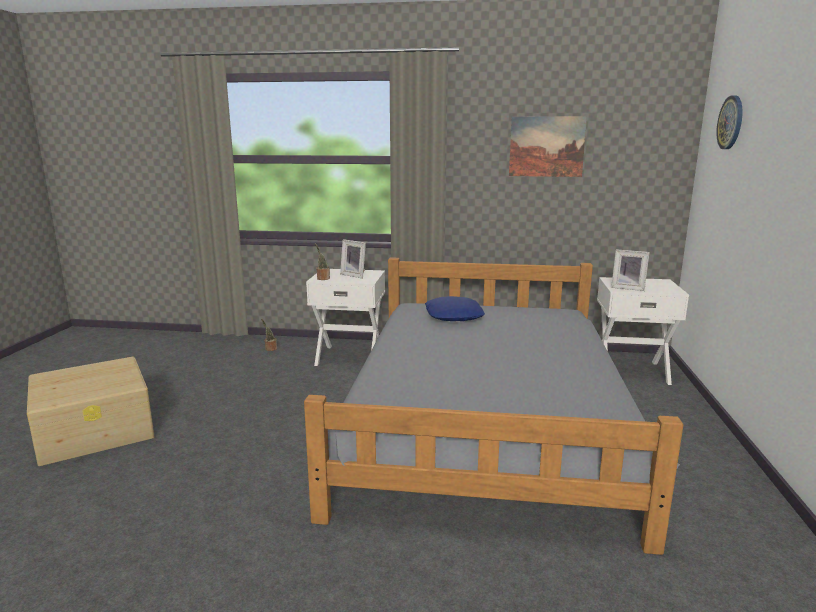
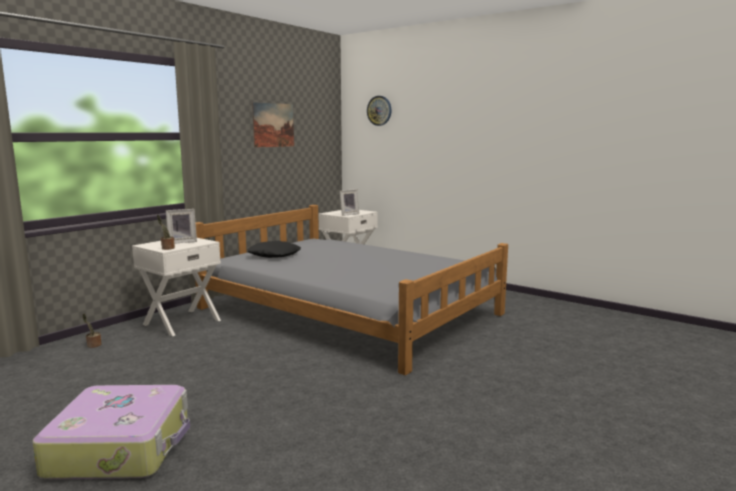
camera: 60 degrees left, 5 degrees down
(96, 429) = (121, 446): beige storage box -> suitcase
(454, 316) = (274, 255): blue pillow -> black pillow

